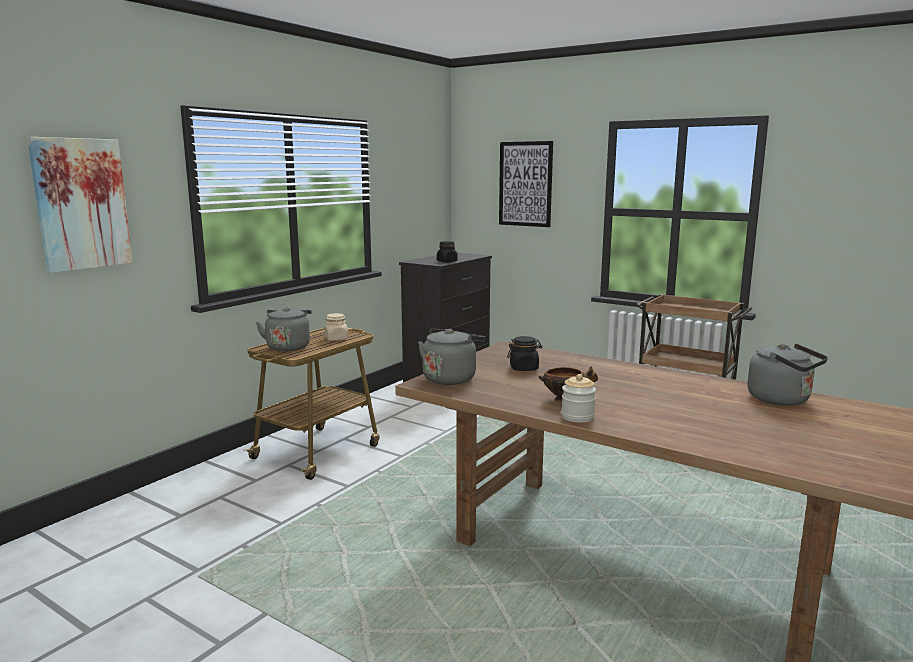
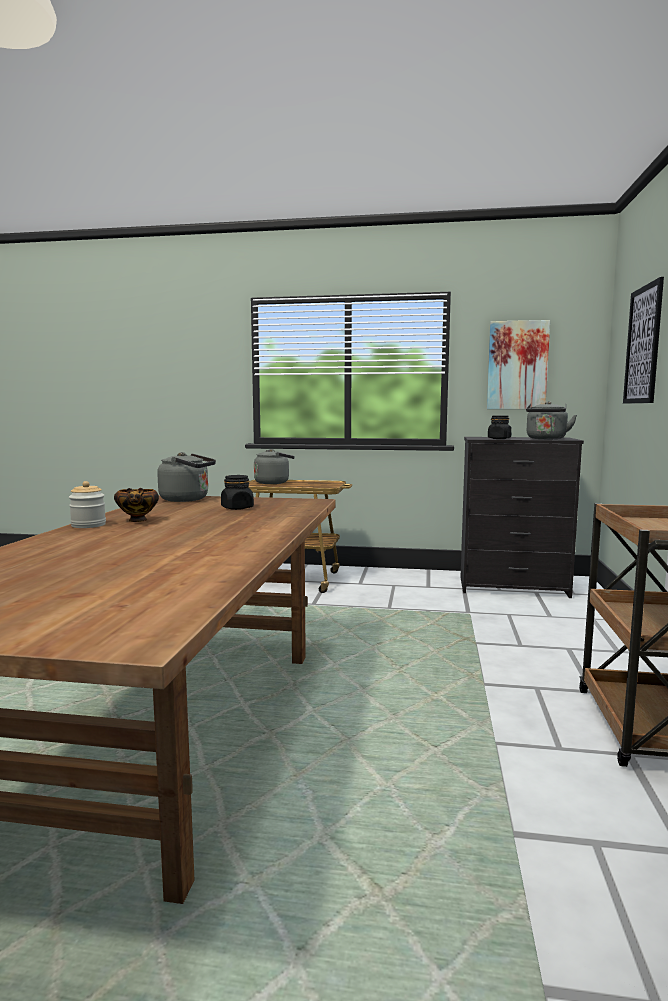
camera: 65 degrees right, 5 degrees down
(81, 204) = (178, 366): picture -> picture (517, 365)
(336, 339) = (311, 485): beige jar -> none
(782, 400) = (181, 578): grey kettle -> grey kettle (546, 439)

